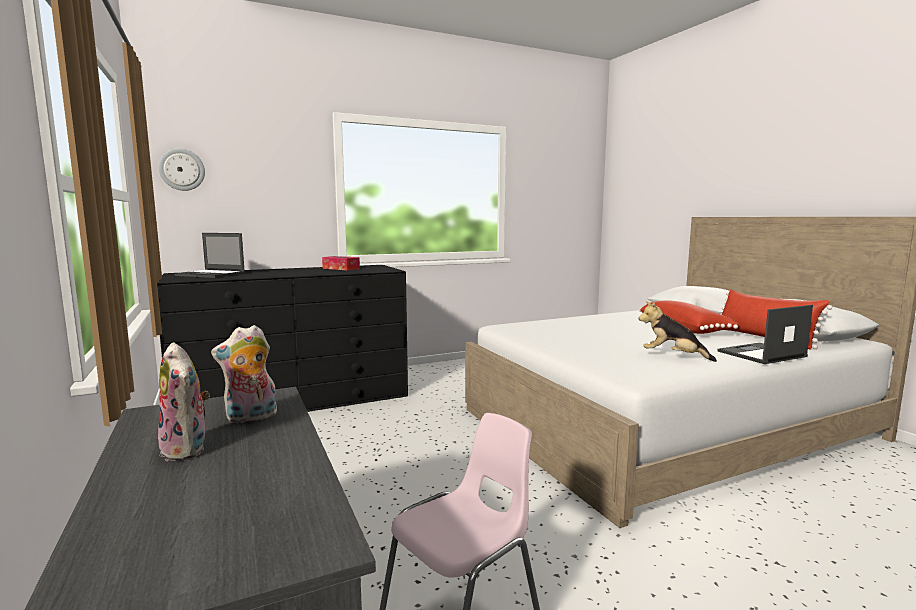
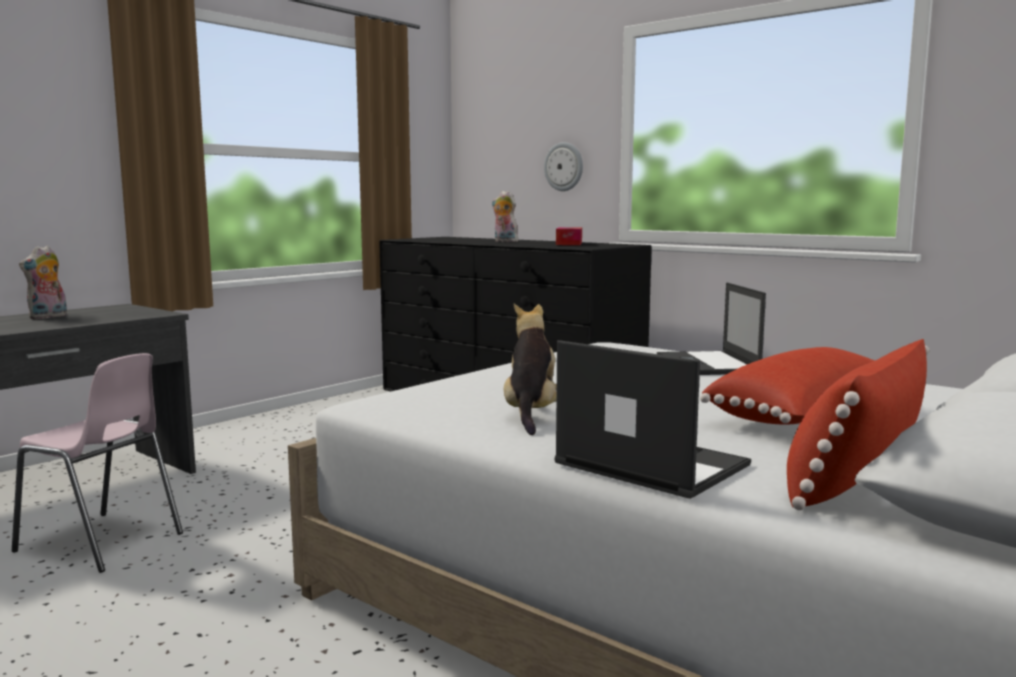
camera: 65 degrees right, 0 degrees up
(182, 169) = (481, 126): wall clock -> wall clock (564, 166)
(211, 274) = (450, 239): laptop -> laptop (708, 364)
(250, 418) = (107, 316): plush toy -> plush toy (504, 241)

